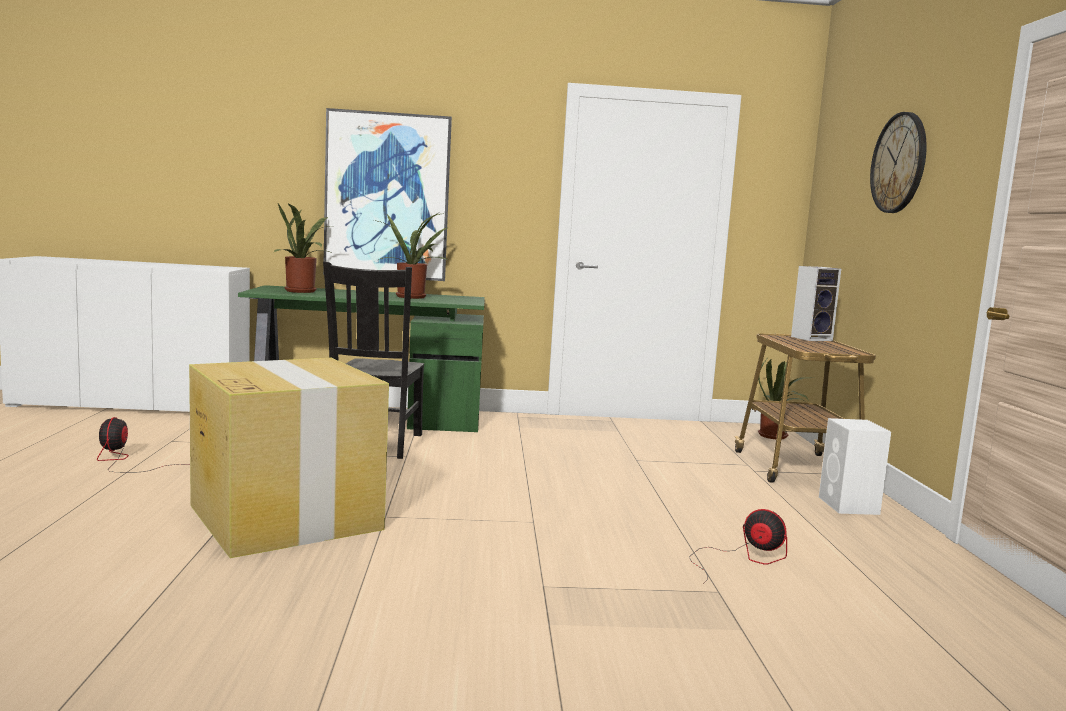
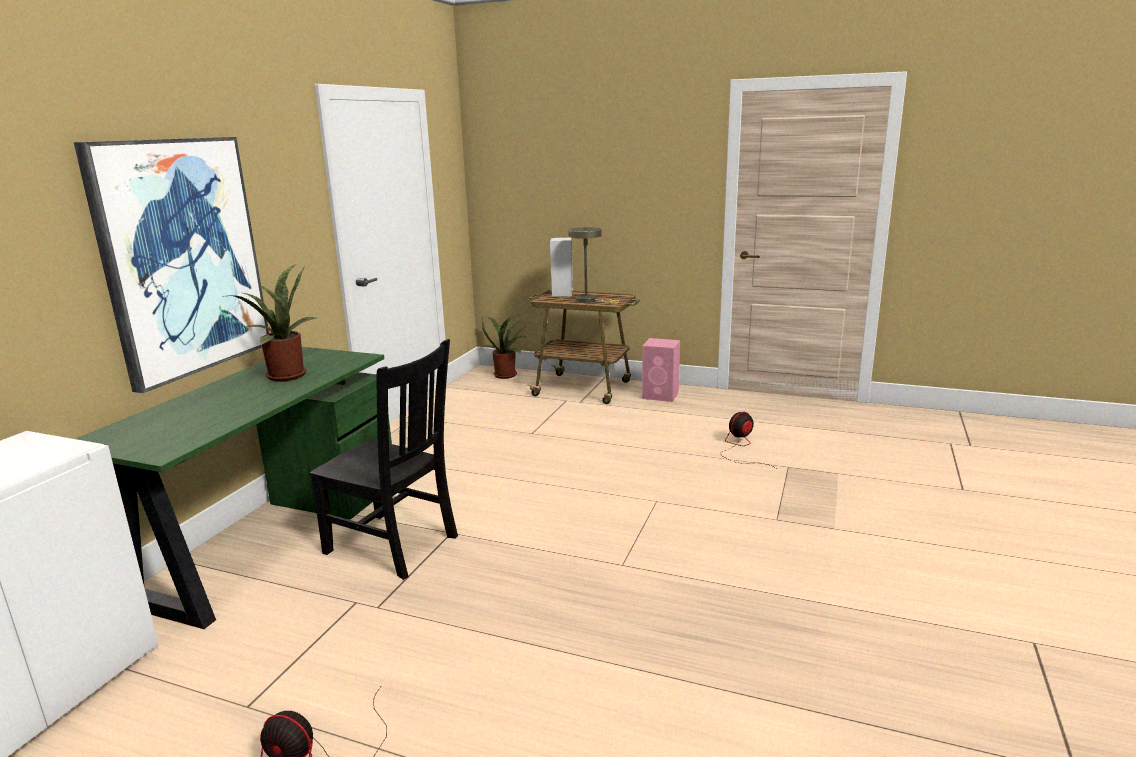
camera: 65 degrees left, 10 degrees up
(284, 516) = (603, 621): cardboard box -> none
(303, 291) = (182, 425): potted plant -> none
(806, 345) = (590, 300): none -> beige table lamp
(849, 506) = (661, 395): white speaker -> pink speaker
(899, 163) = (606, 156): wall clock -> none

